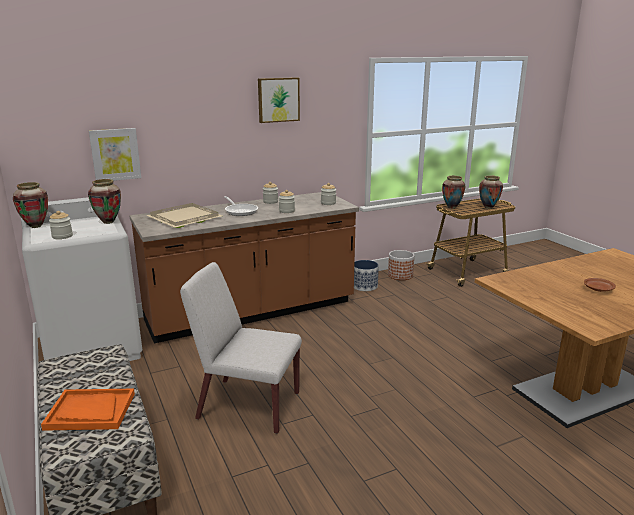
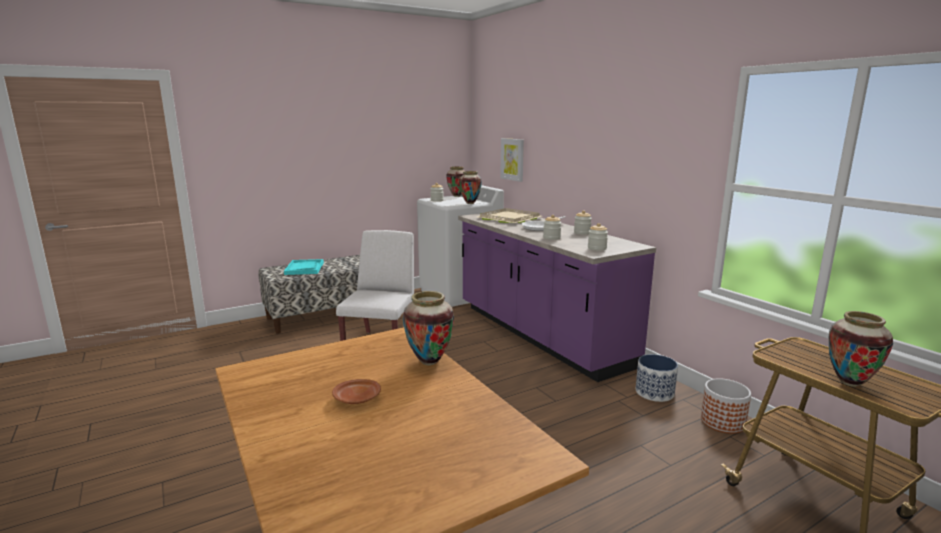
camera: 85 degrees right, 5 degrees down
(90, 411) = (304, 268): orange tray -> turquoise tray
(251, 313) = (539, 335): brown counter -> purple counter
(278, 99) = (621, 123): picture -> none
(451, 207) = (799, 349): vase -> vase (429, 361)

